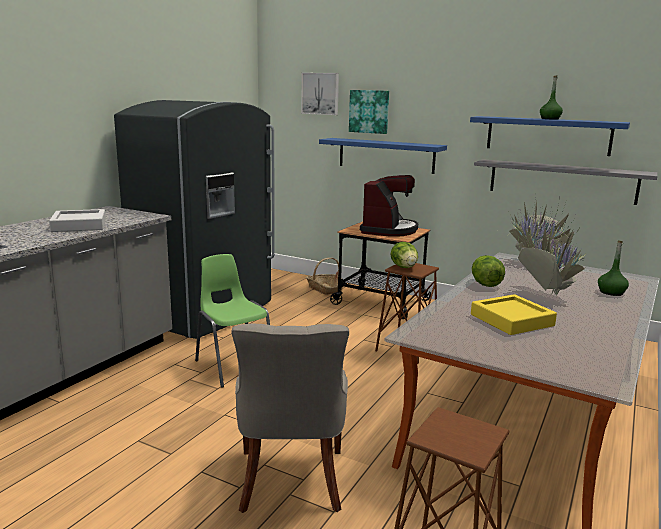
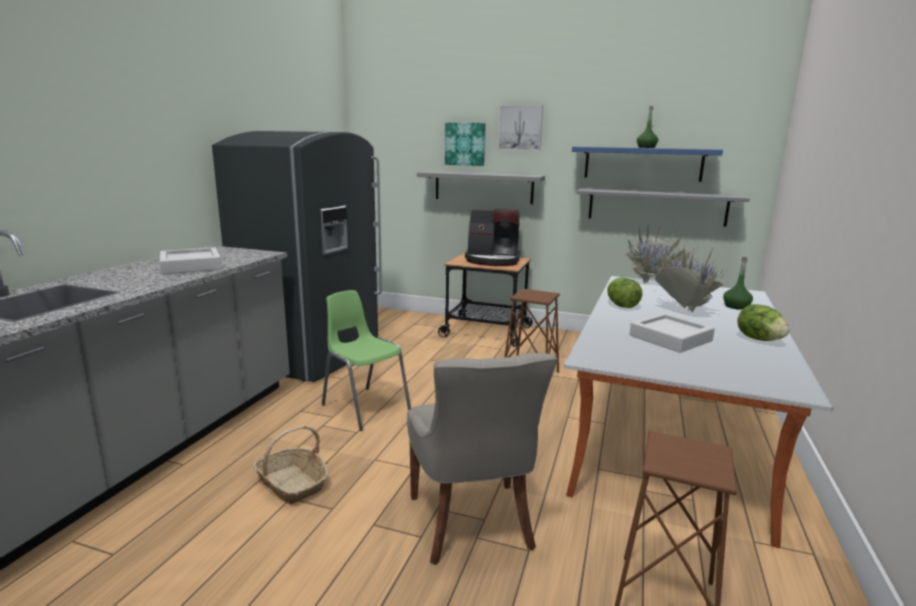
camera: 10 degrees left, 0 degrees up
(320, 93) = (413, 127): picture -> picture (520, 128)
(325, 289) = (427, 323): basket -> basket (292, 484)
(386, 155) = (483, 187): blue shelf -> grey shelf
(389, 230) = (493, 260): coffee machine -> coffee machine turned 90 degrees clockwise
(404, 267) = (527, 295): lettuce -> lettuce (759, 339)
(511, 320) = (670, 338): yellow tray -> grey tray

